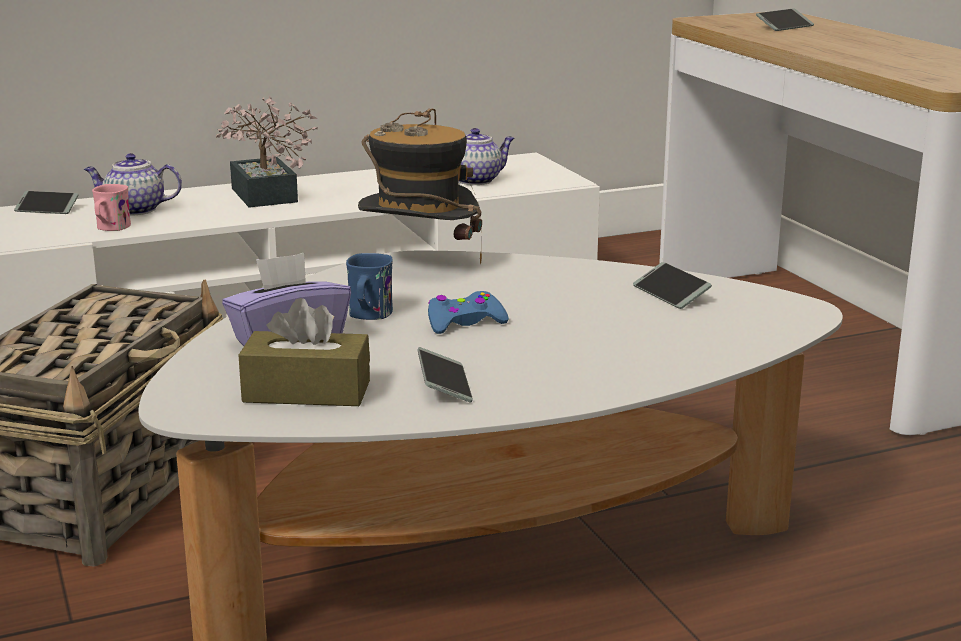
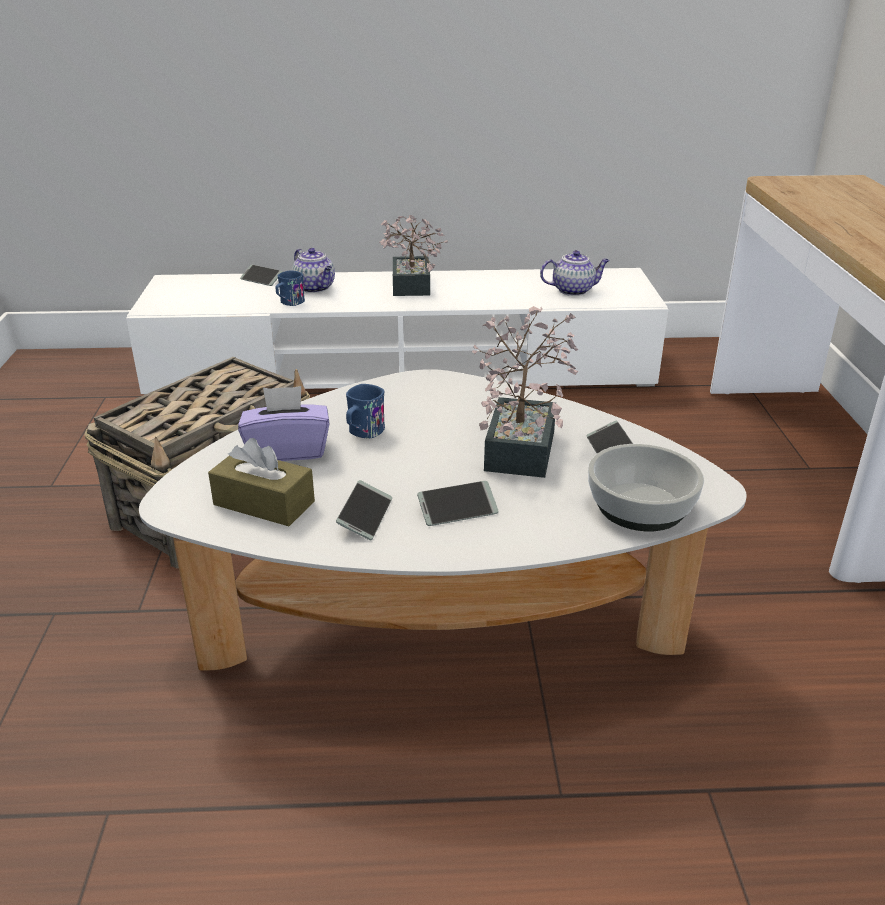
camera: 20 degrees right, 10 degrees up
(111, 228) = (289, 303): pink mug -> blue mug
(134, 210) = (315, 288): teapot -> teapot turned 150 degrees counterclockwise
(420, 265) = (437, 386): hat -> none
(464, 323) = (427, 453): blue game controller -> none
(568, 300) = (523, 444): none -> potted plant
(743, 332) = (642, 507): none -> bowl
(784, 26) = (839, 196): phone -> phone (457, 510)

